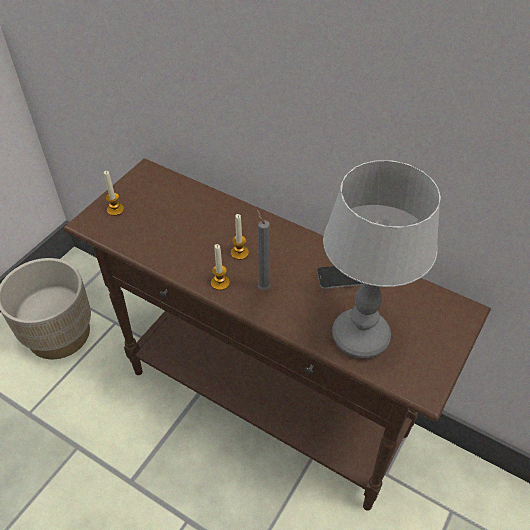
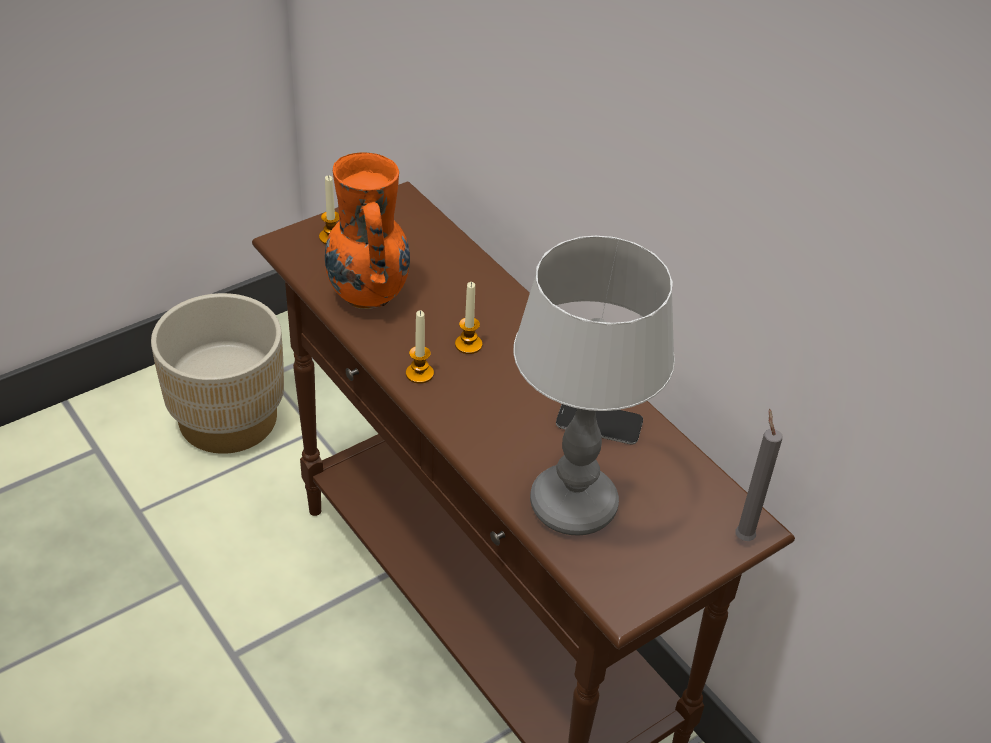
camera: 20 degrees right, 5 degrees down
(159, 240) = (368, 295): none -> orange vase
(262, 287) = (474, 398): grey candle -> grey candle (743, 535)

